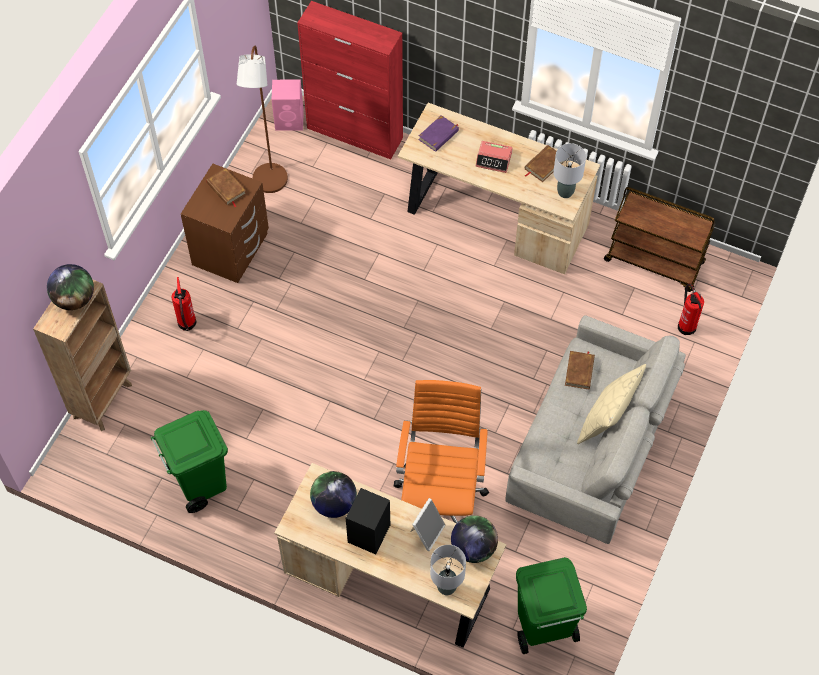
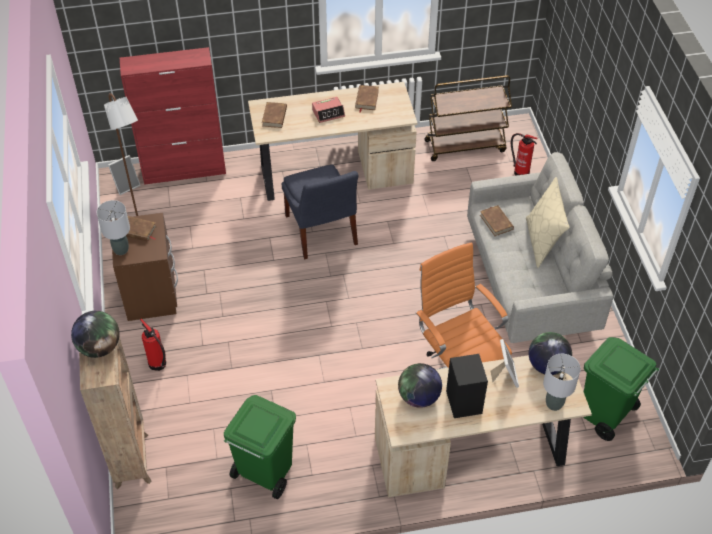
camera: 35 degrees left, 10 degrees down
(290, 120) = (126, 185): pink speaker -> picture frame
(431, 276) = (321, 232): none -> blue chair
(439, 135) = (275, 116): purple book -> brown book
(565, 192) = (396, 109): grey table lamp -> grey table lamp (121, 250)

